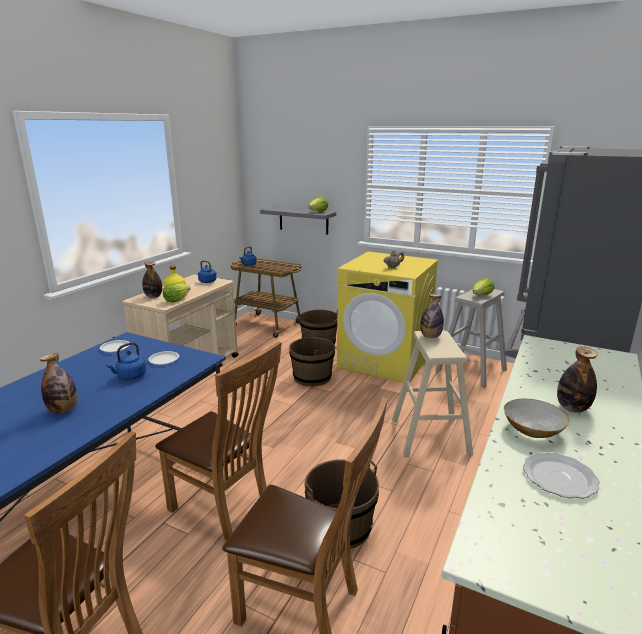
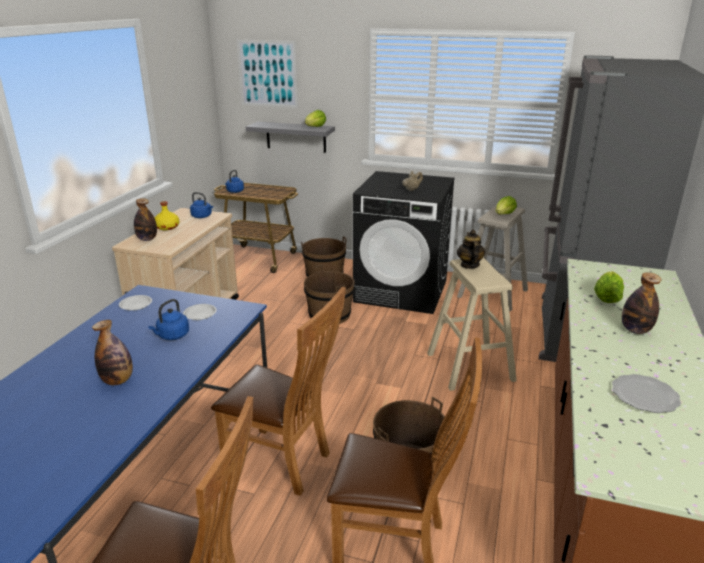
camera: 10 degrees left, 5 degrees up
(176, 300) = (177, 242): lettuce -> lettuce (606, 298)
(282, 166) = (267, 74): none -> picture
(384, 361) = (401, 291): yellow washing machine -> black washing machine
(430, 336) = (469, 265): bottle -> teapot
(532, 430) = (607, 354): bowl -> none

